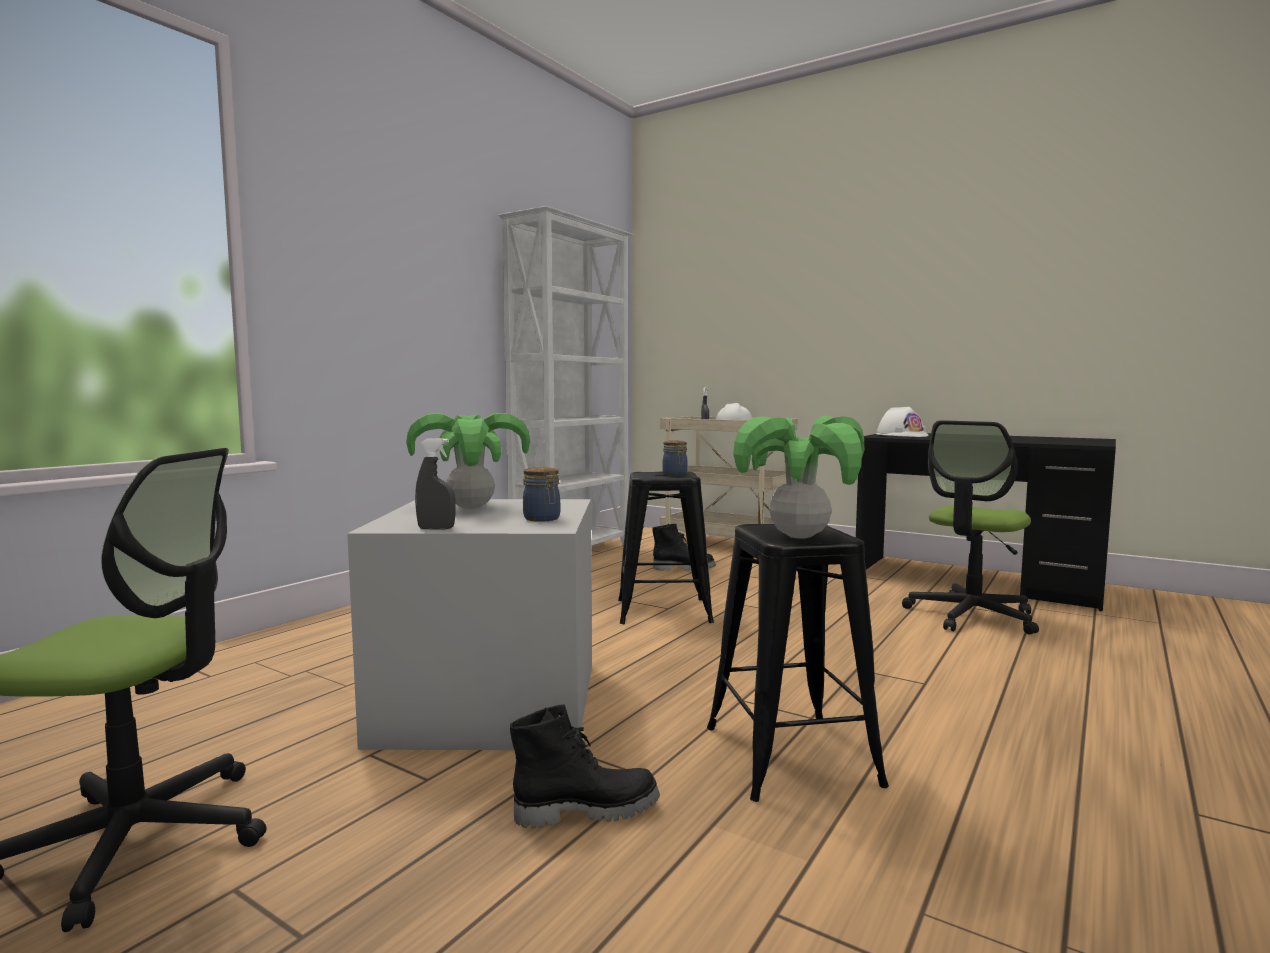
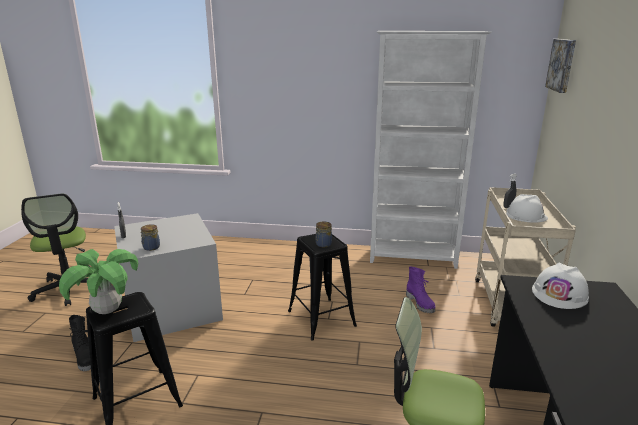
camera: 65 degrees right, 15 degrees up
(470, 507) = (176, 228): potted plant -> none
(665, 284) = (562, 65): none -> picture
(683, 569) = (420, 303): black boot -> purple boot

